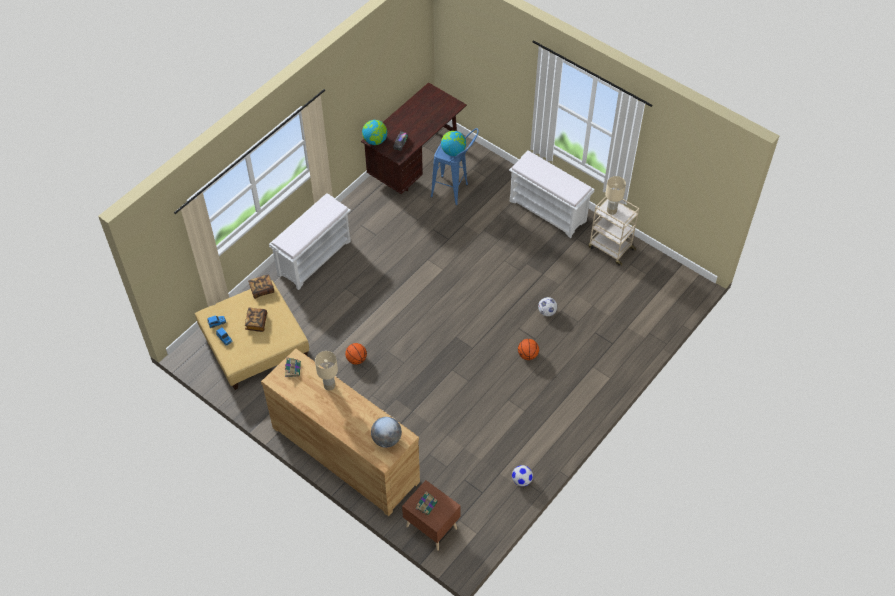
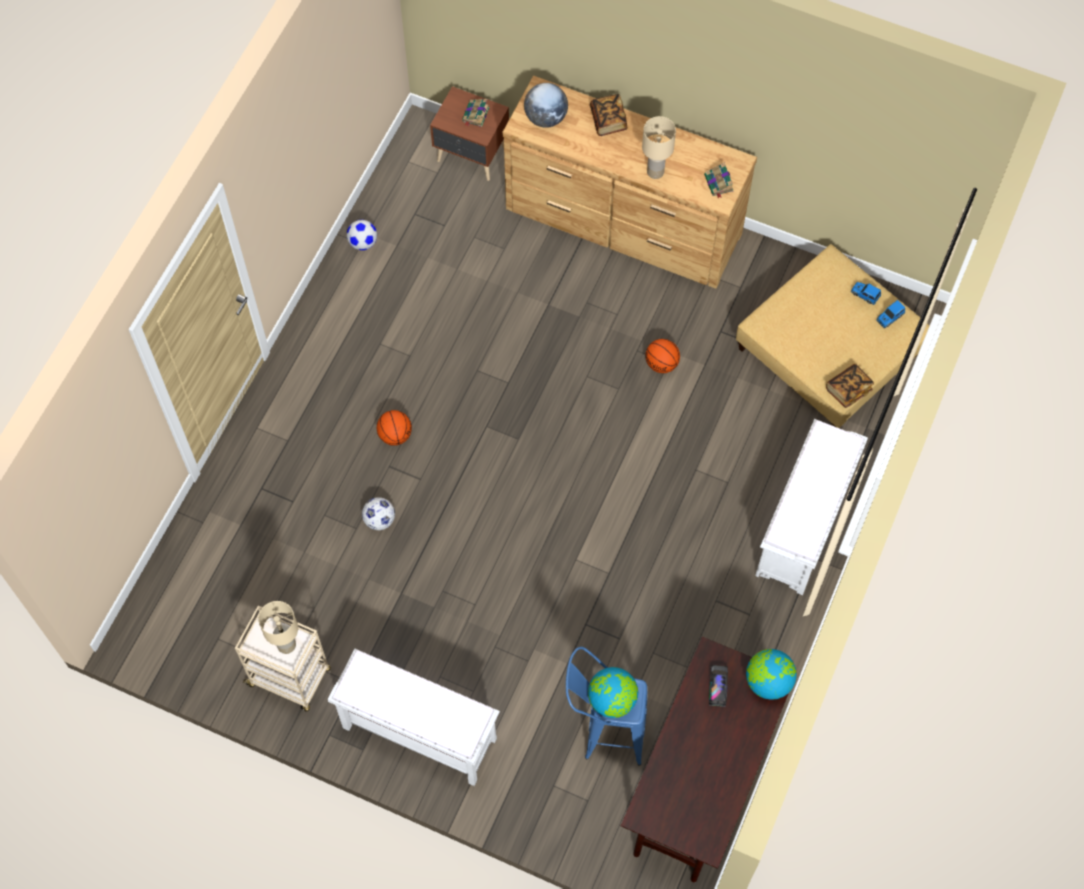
camera: 165 degrees right, 10 degrees up
(256, 323) = (829, 331): book -> book (608, 121)

